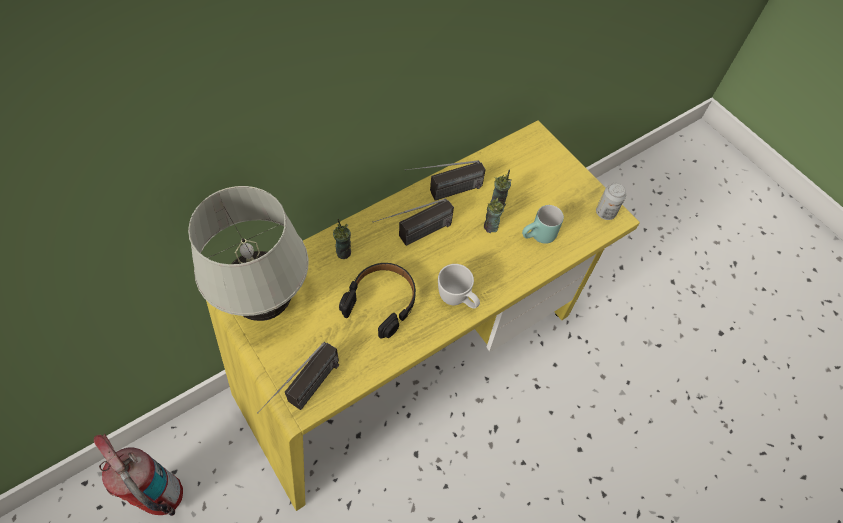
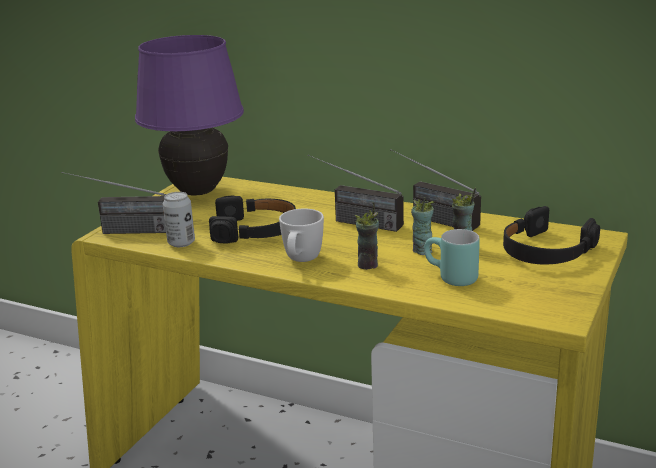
camera: 65 degrees right, 35 degrees down
(163, 497) = (64, 393): fire extinguisher -> none
(266, 305) = (197, 192): white table lamp -> purple table lamp
(344, 252) = (291, 201): cup -> cup (368, 265)
(535, 170) = (546, 251): none -> black headphones
(605, 212) = (558, 307): can -> can (181, 243)

